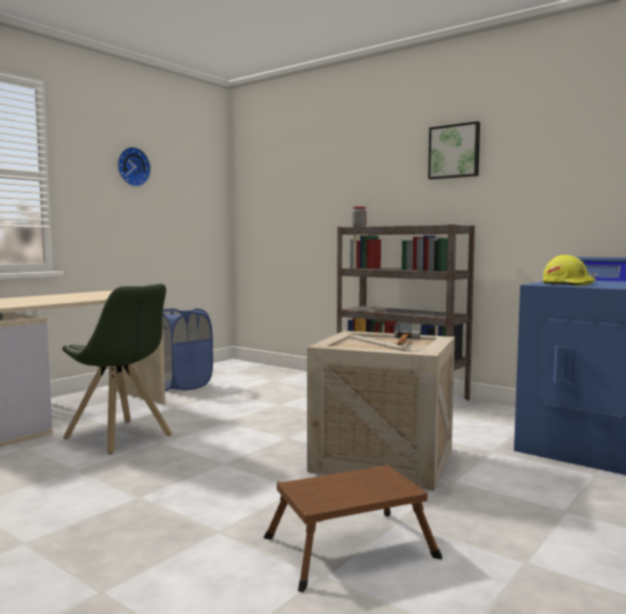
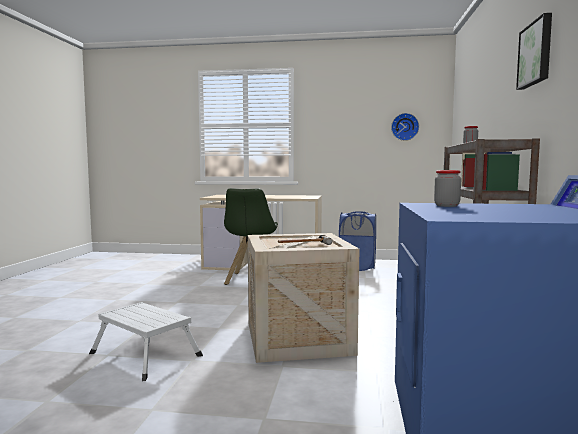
camera: 60 degrees right, 0 degrees up
(132, 167) = (354, 111): wall clock -> wall clock (404, 127)
(351, 547) = (146, 354): brown step ladder -> white step ladder
(568, 284) = (446, 206): yellow hard hat -> jar

